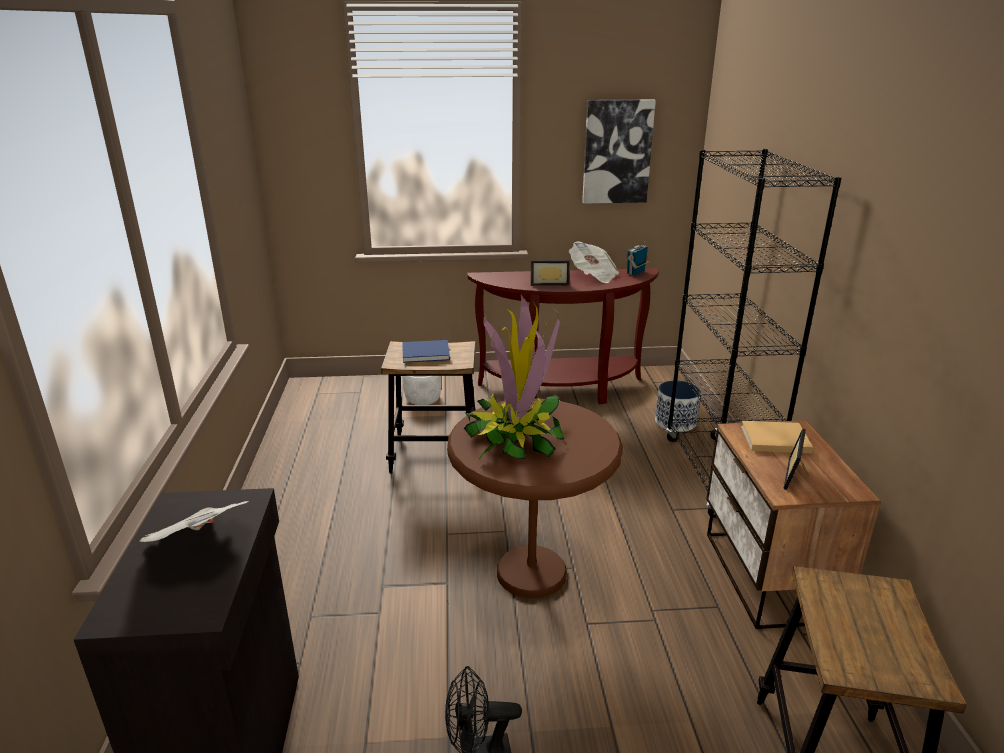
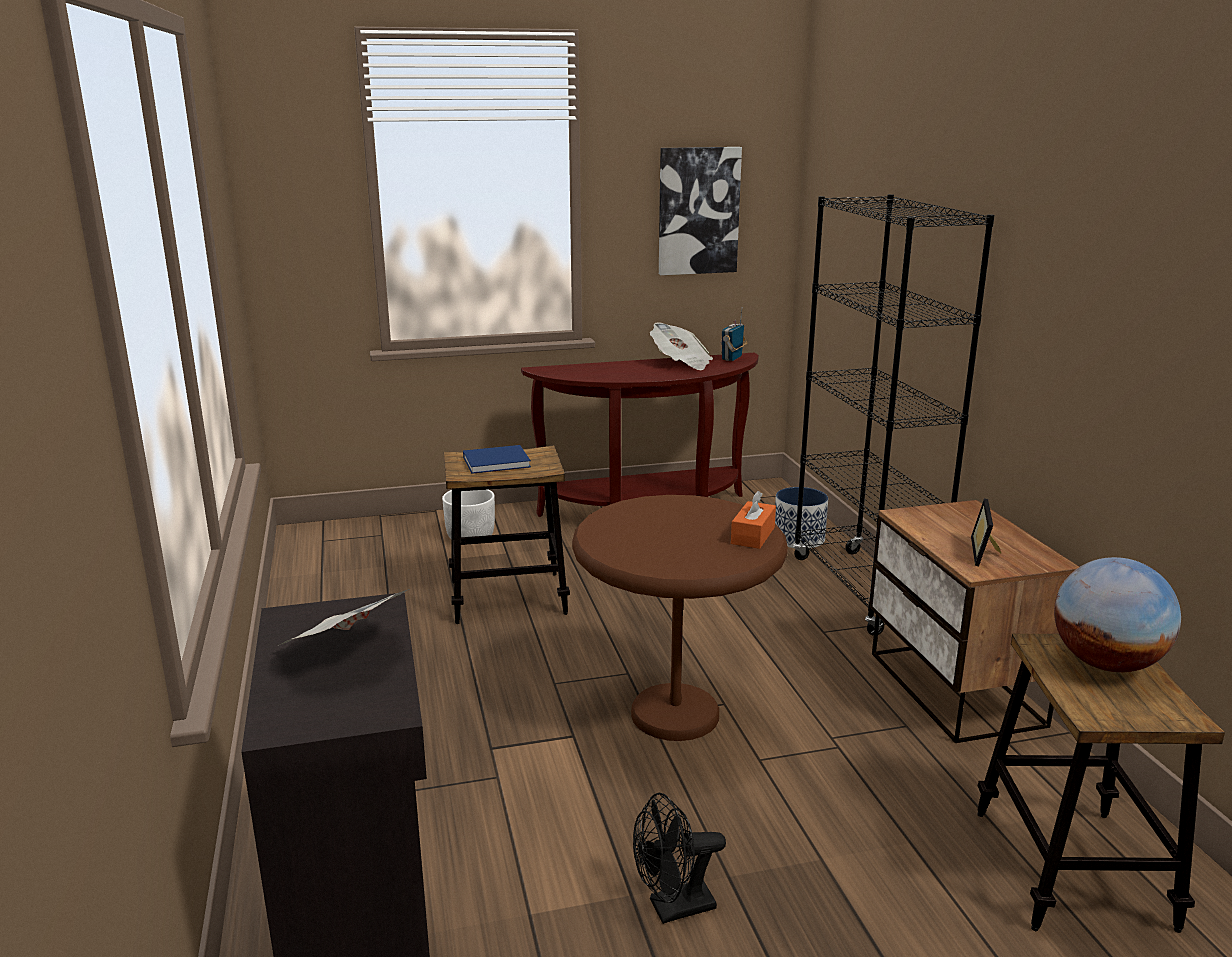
camera: 10 degrees left, 5 degrees down
(515, 437) = (656, 534): potted plant -> none
(549, 283) = (631, 374): picture frame -> none
(593, 445) = (753, 535): none -> orange tissue box
(773, 439) = (946, 520): beige book -> none
(871, 609) = (1105, 663): none -> globe

